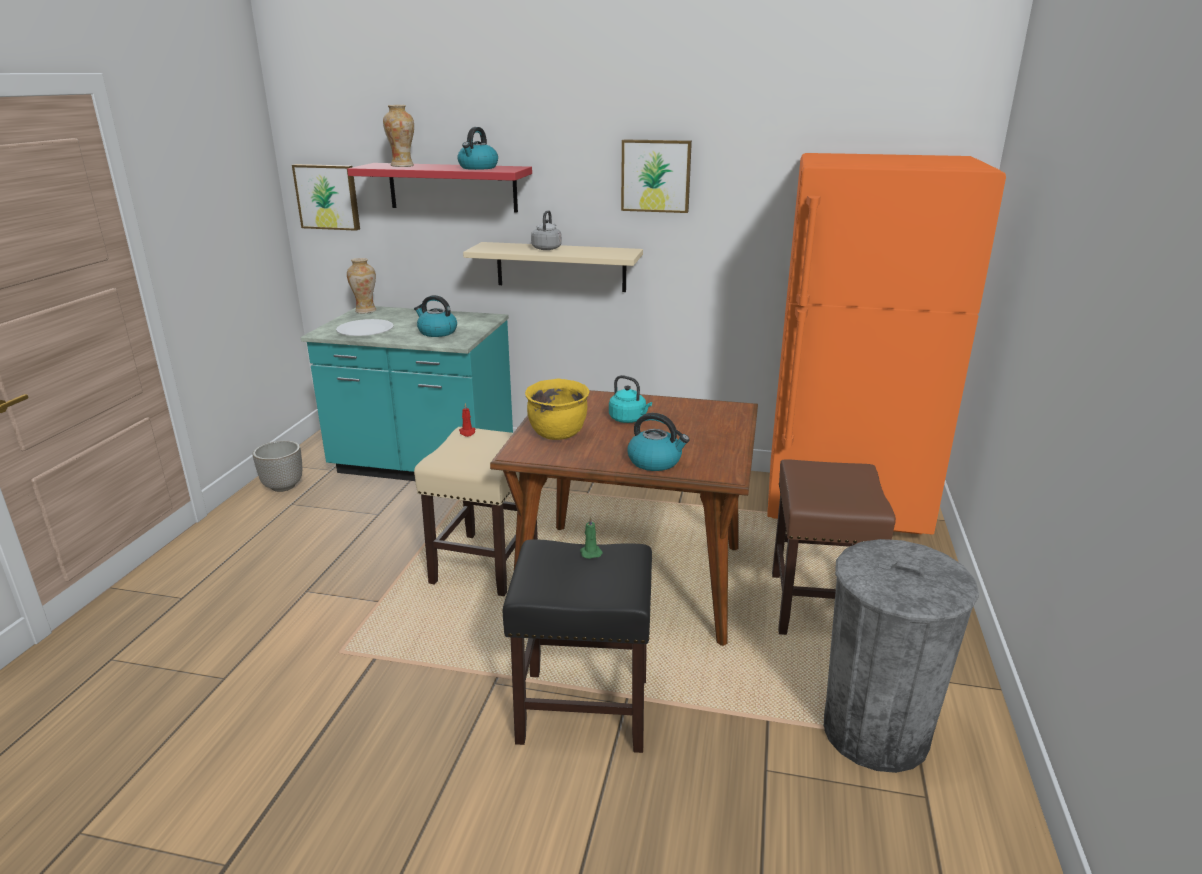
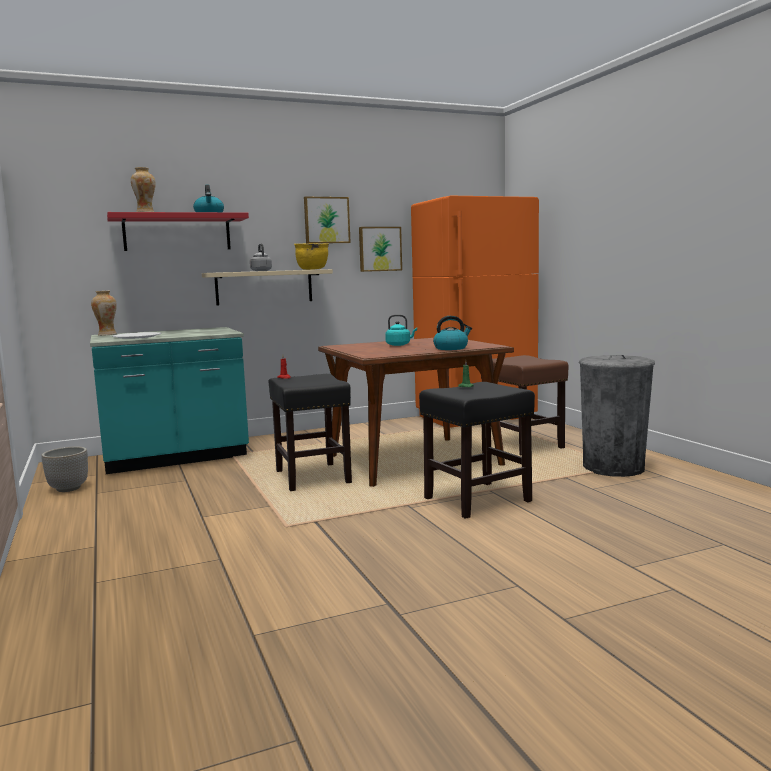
camera: 35 degrees left, 15 degrees down
(328, 197) = (61, 244): picture -> picture (379, 249)
(437, 332) = (198, 332): kettle -> none
(485, 563) = (312, 477): beige stool -> black stool
(558, 434) = (375, 351): yellow cooking pot -> yellow cooking pot (312, 269)

